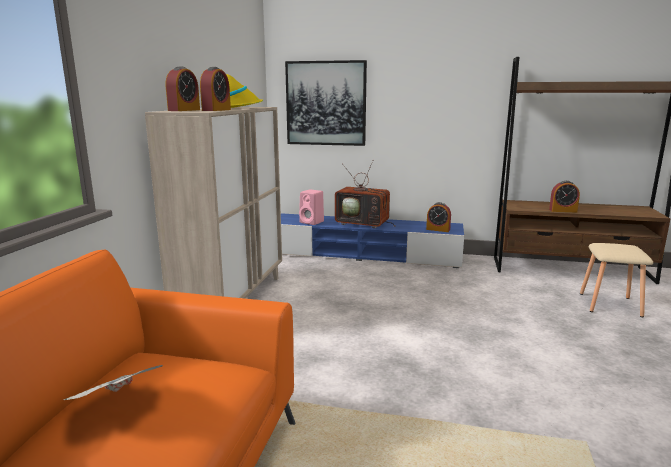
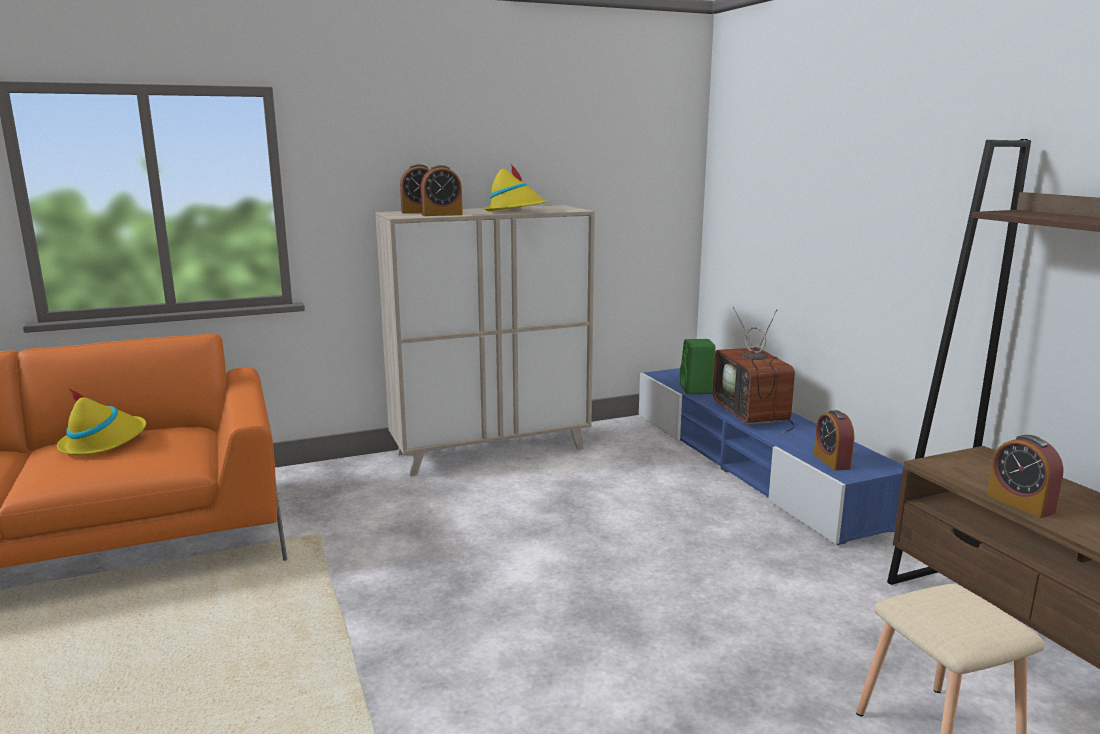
camera: 55 degrees right, 0 degrees up
(118, 404) = (104, 442): newspaper -> yellow hat
(312, 222) = (697, 390): pink speaker -> green speaker
(326, 103) = (759, 206): picture -> none

